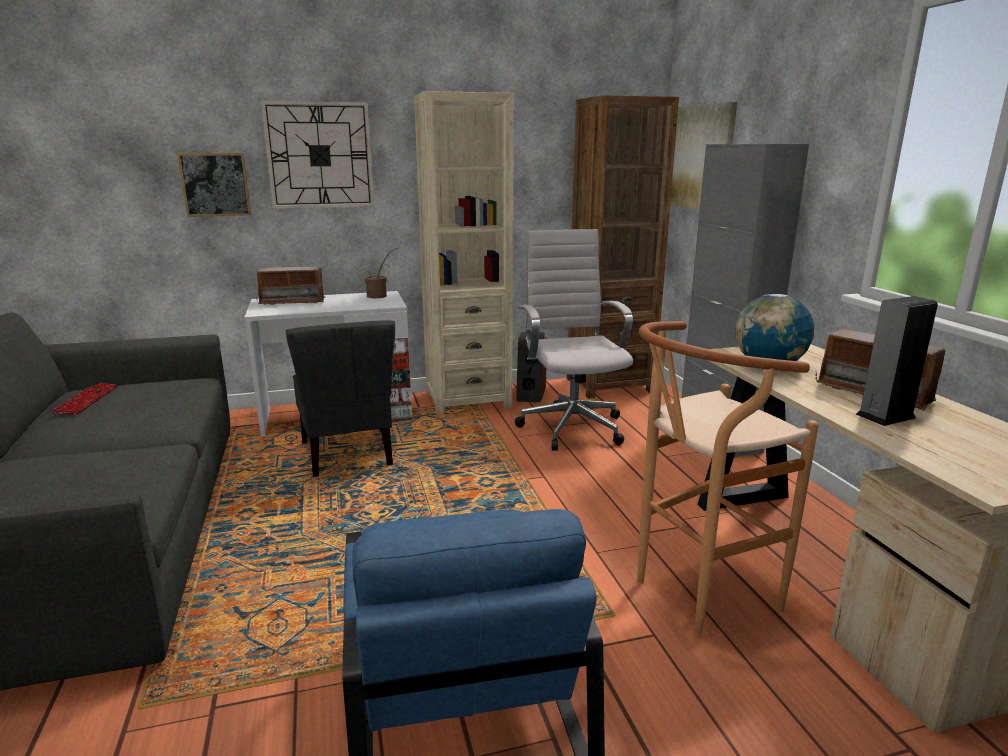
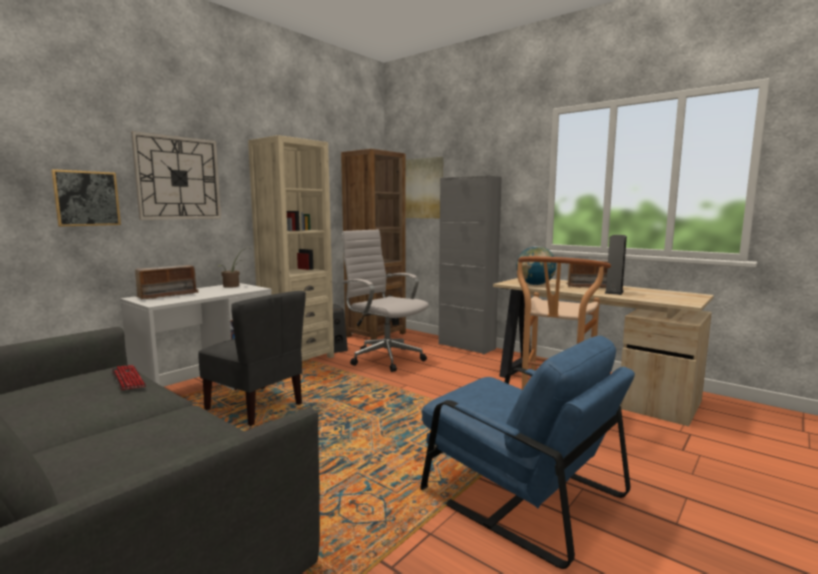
camera: 35 degrees left, 10 degrees down
(87, 400) = (30, 398): keyboard -> keyboard (128, 379)

